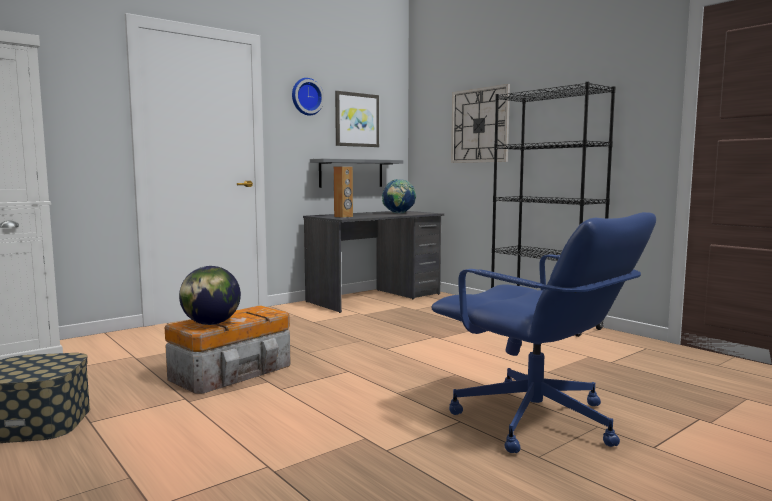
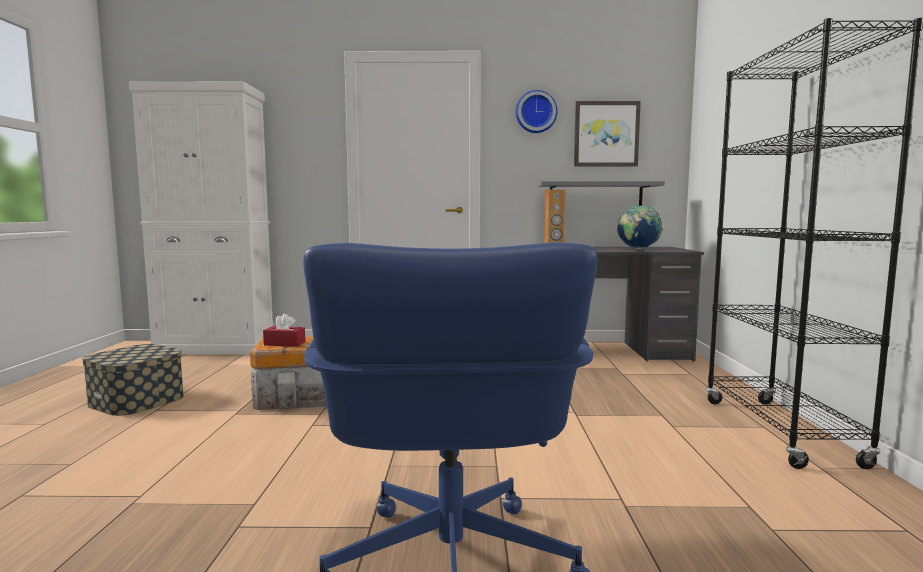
camera: 40 degrees right, 0 degrees up
(211, 323) = (284, 343): globe -> red tissue box
(480, 125) = (752, 125): wall clock -> none

